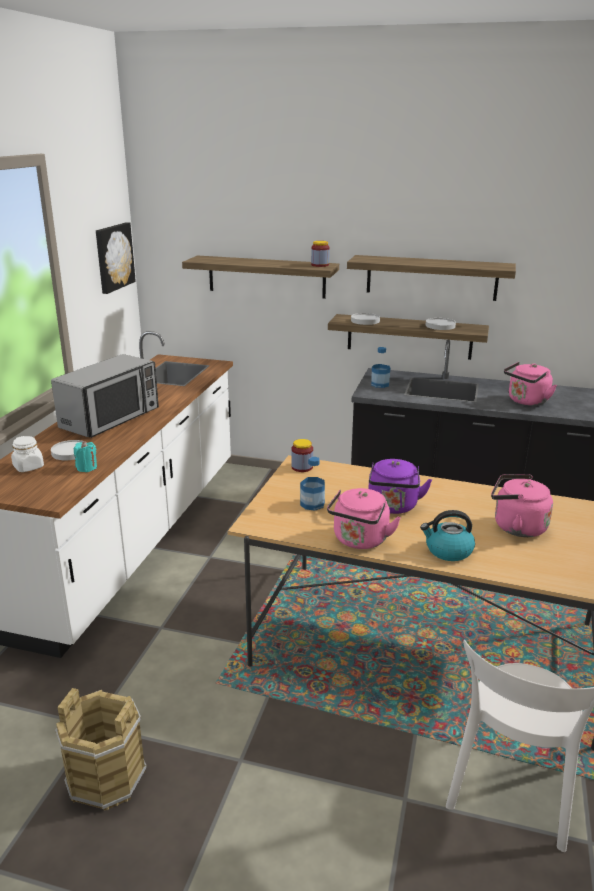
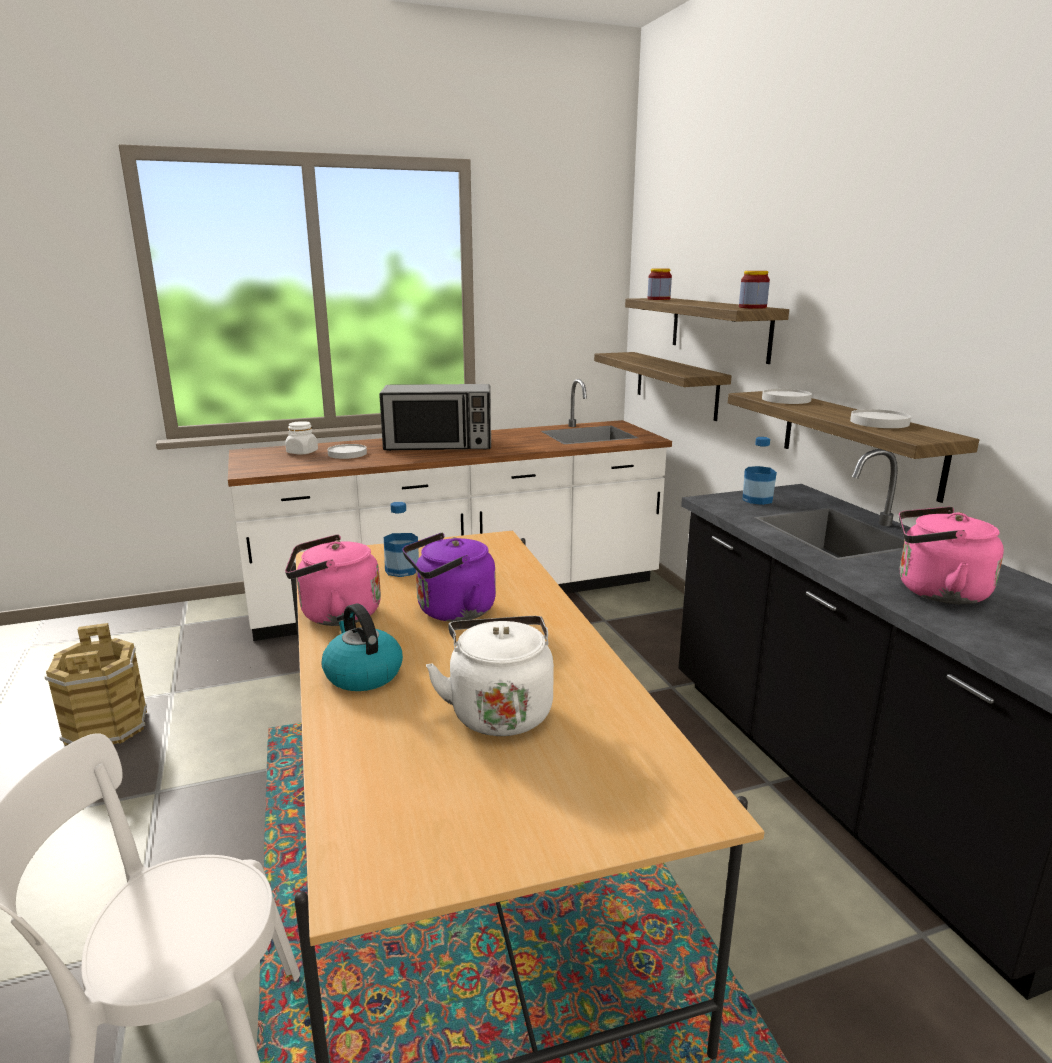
camera: 55 degrees right, 5 degrees down
(87, 468) = (322, 465): turquoise candle -> none
(113, 257) = (581, 292): picture -> none
(302, 467) = (490, 543): jar -> jar (658, 299)
(431, 277) = (899, 336): shelf -> shelf (675, 384)
(516, 527) = (499, 711): pink kettle -> white kettle

